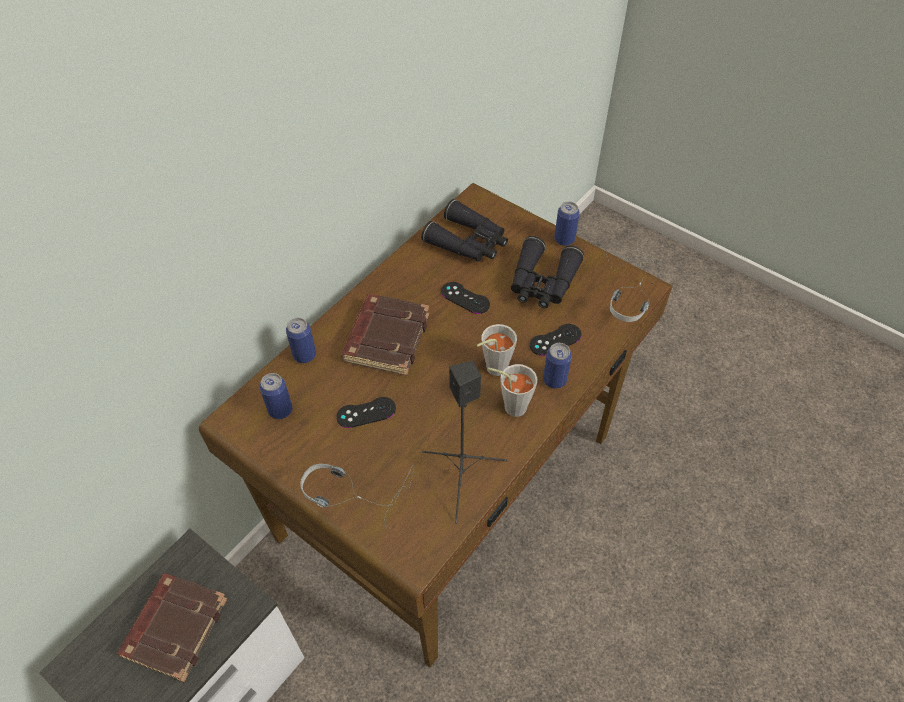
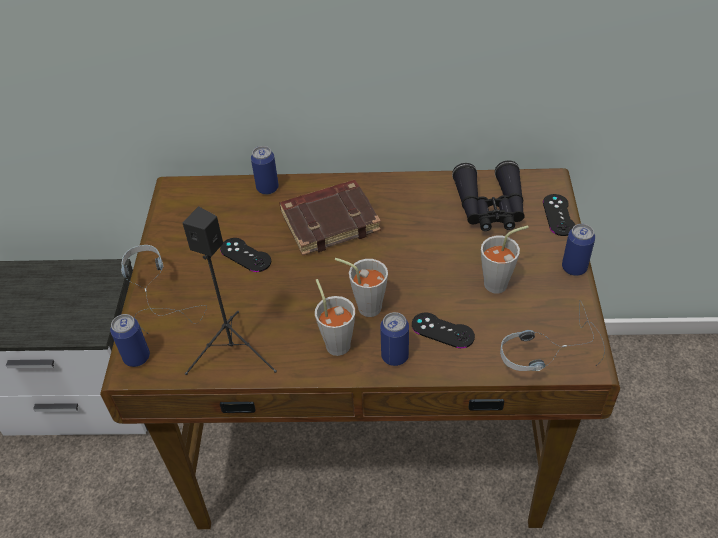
camera: 55 degrees right, 5 degrees down
(175, 627) = (50, 303): brown book -> none
(280, 410) = (205, 208): can -> can (137, 357)
(465, 298) = (424, 242): black game controller -> black game controller (558, 215)
(542, 283) = (501, 283): black binoculars -> grey cup

